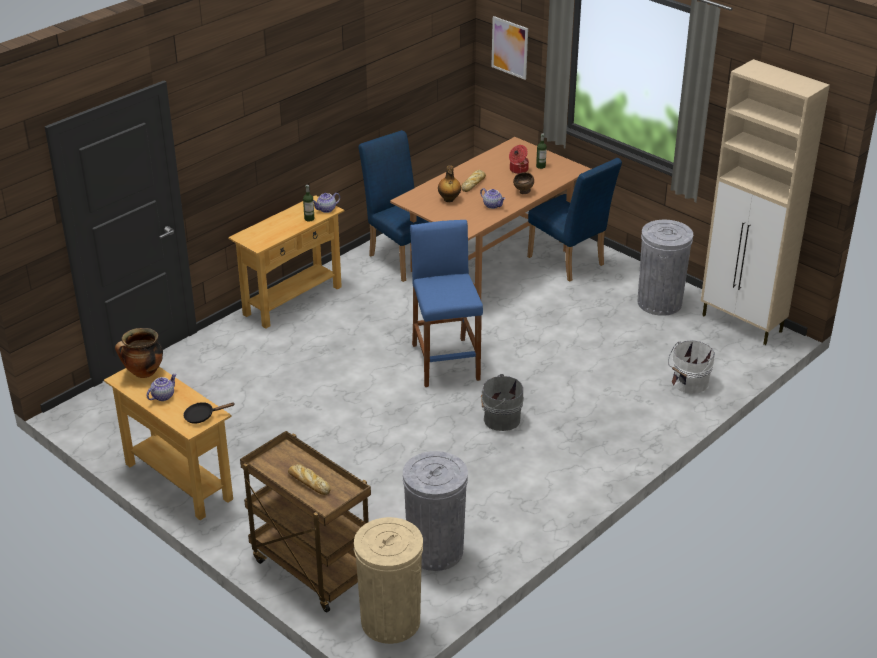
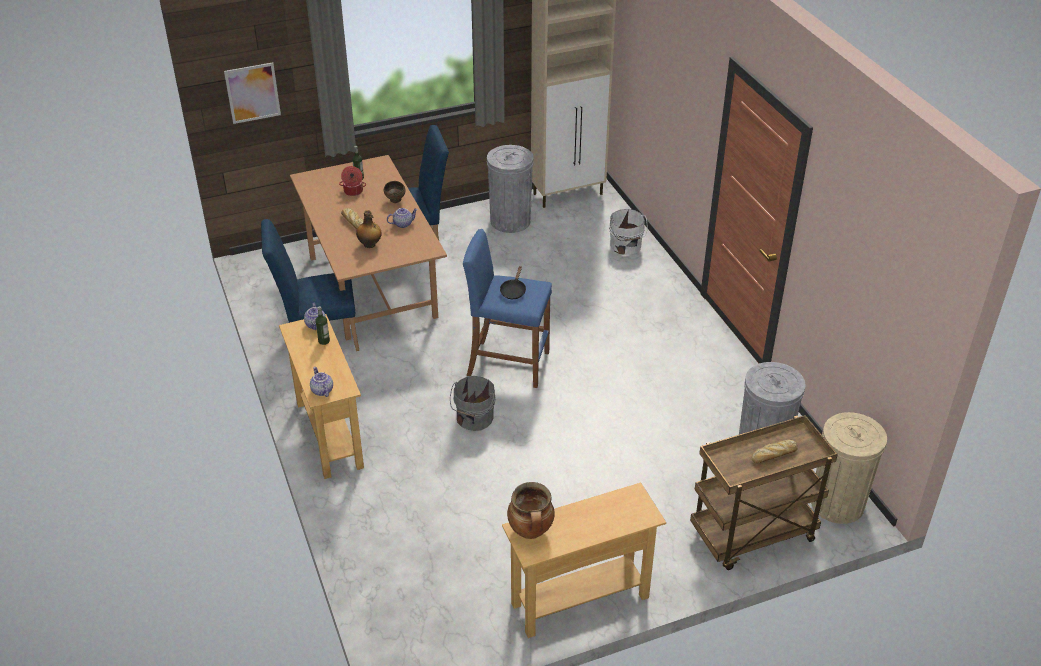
camera: 65 degrees left, 5 degrees up
(163, 396) = (582, 525): teapot -> teapot (321, 390)
(202, 416) = (633, 503): black frying pan -> black frying pan (513, 291)
(500, 419) = (610, 358): grey bucket -> grey bucket (474, 419)

